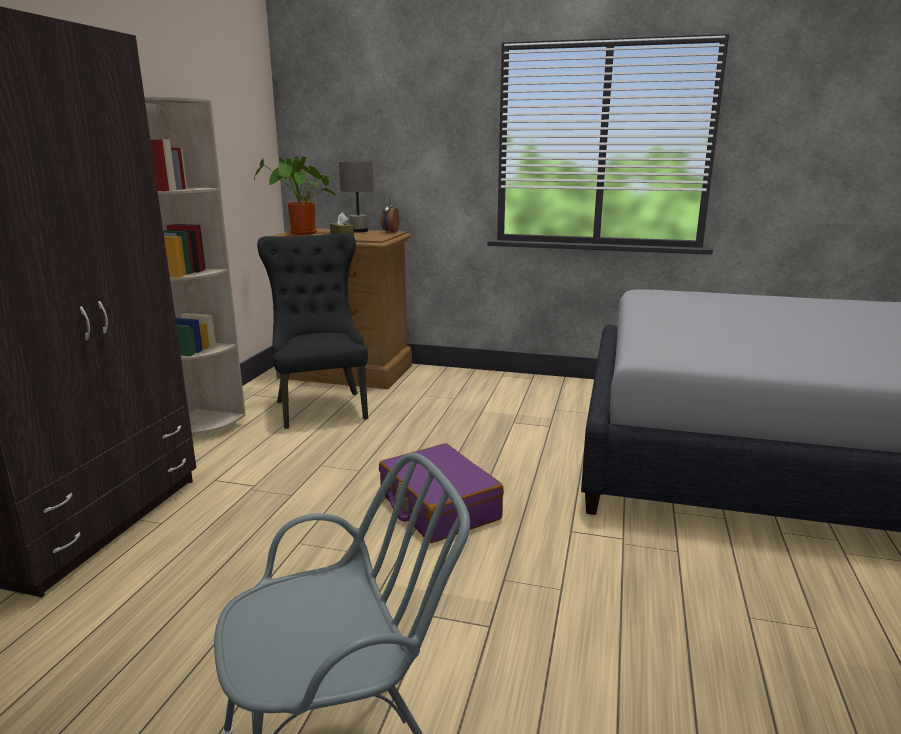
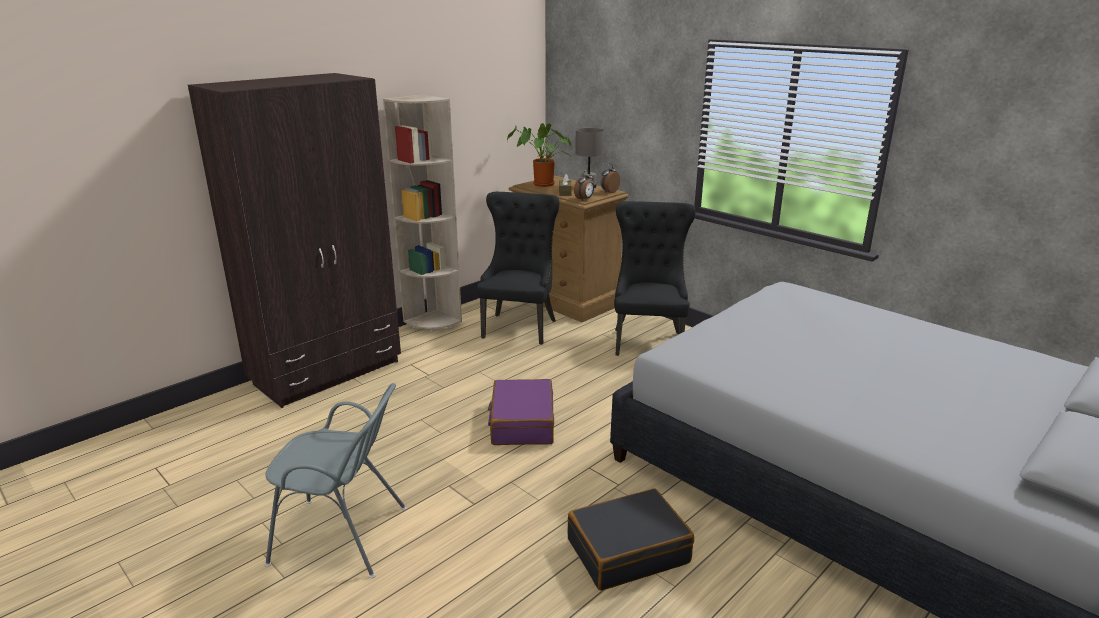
camera: 30 degrees right, 5 degrees up
(375, 238) = (584, 199): none -> alarm clock
(479, 393) = (648, 342): none -> black chair
(724, 609) = (627, 550): none -> black suitcase

